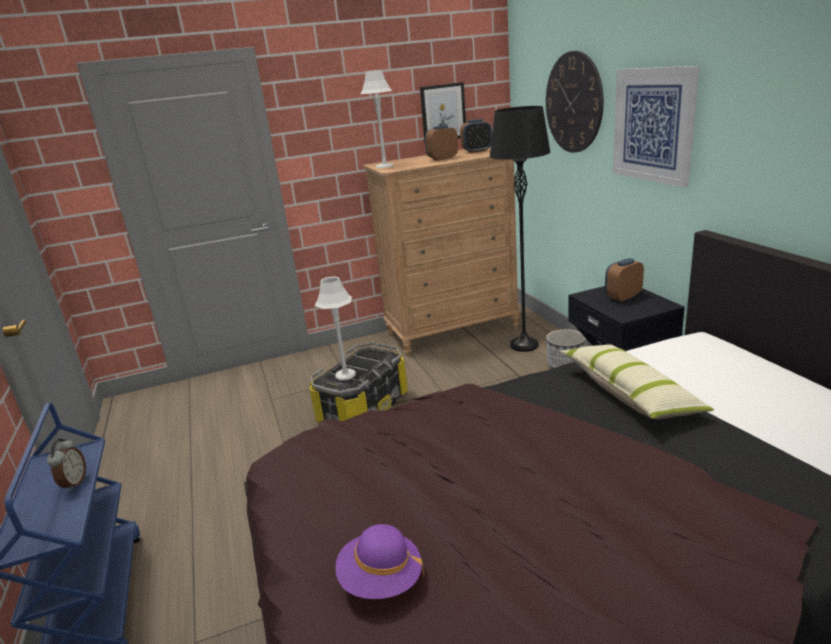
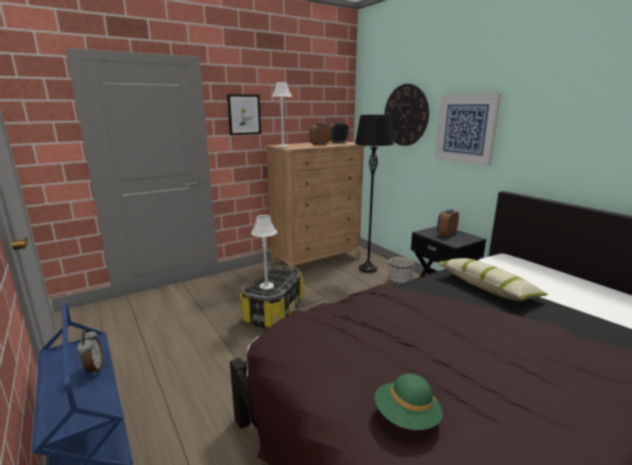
camera: 15 degrees left, 5 degrees down
(381, 580) = (406, 417): purple hat -> green hat
(443, 112) = (316, 116): picture -> picture (244, 114)

